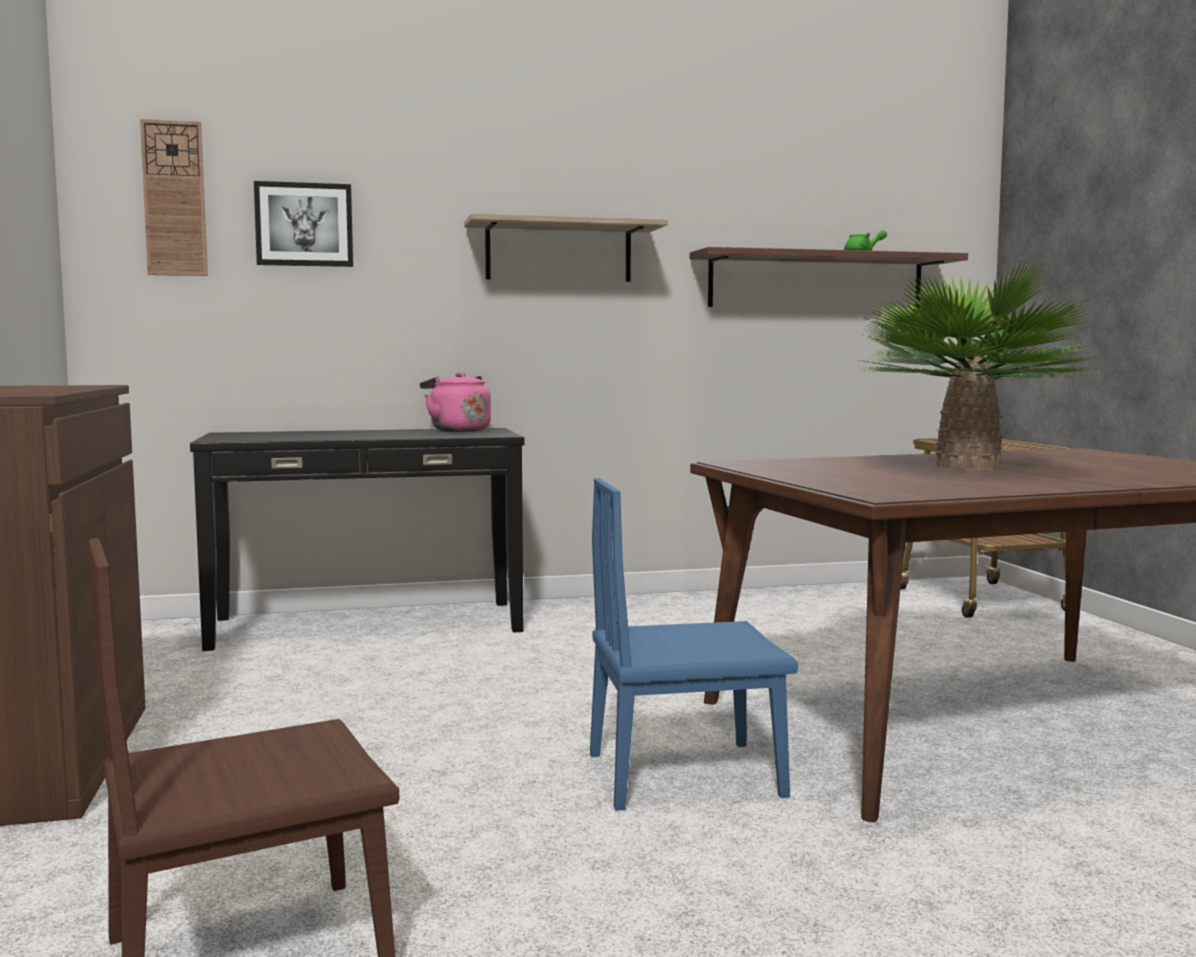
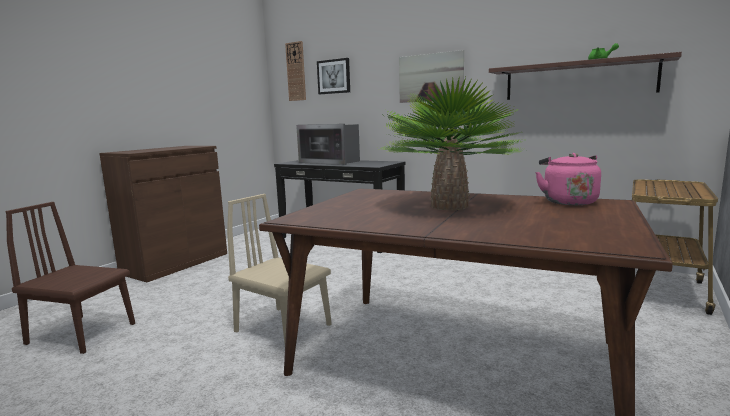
camera: 45 degrees right, 5 degrees up
(340, 434) = (331, 162): none -> microwave
(457, 430) = (377, 162): pink kettle -> pink kettle (567, 201)
(558, 252) = (430, 77): shelf -> picture
(685, 774) = (283, 328): blue chair -> beige chair

